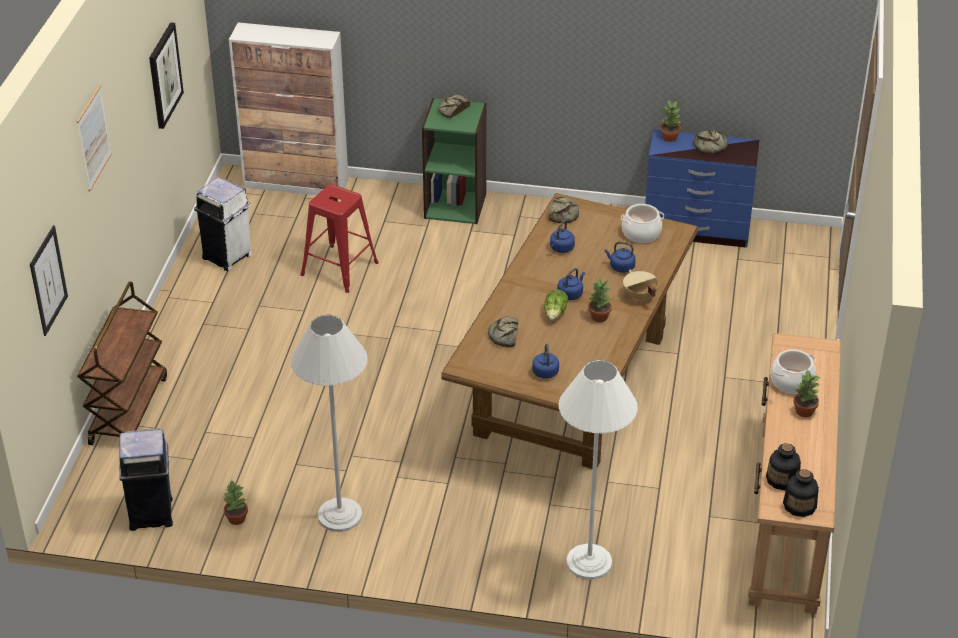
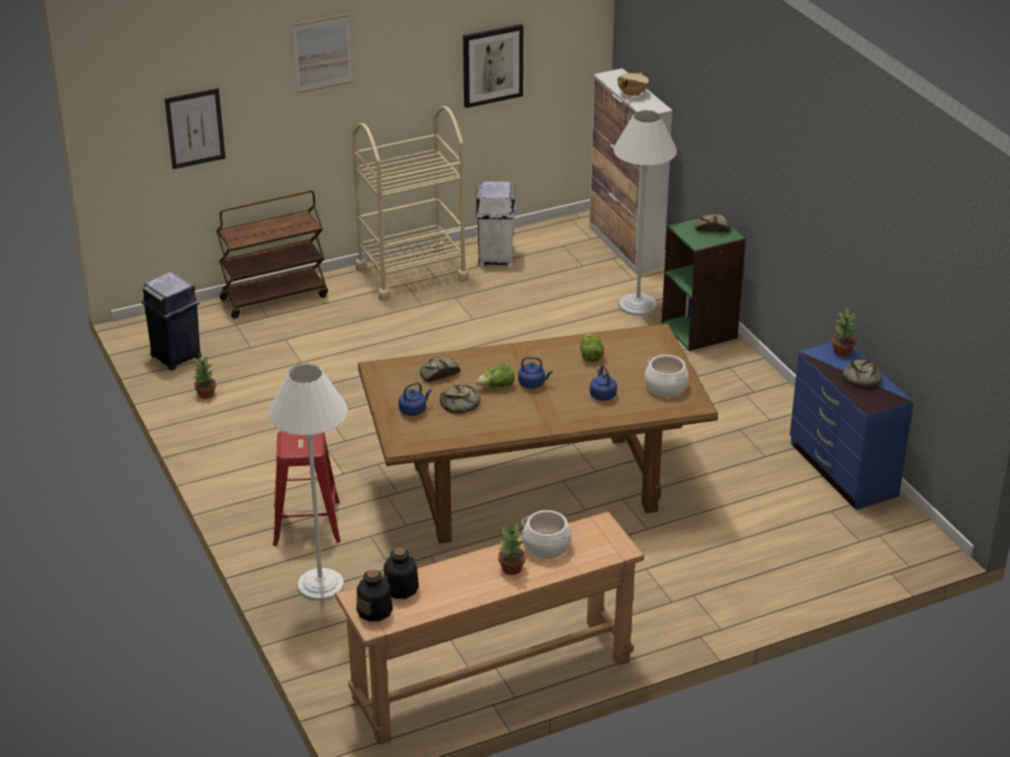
camera: 55 degrees right, 5 degrees down
(192, 313) = (411, 274): none -> beige cart
(338, 268) = (544, 311): red stool -> red stool (305, 522)
(339, 515) = (254, 438): white floor lamp -> white floor lamp (637, 305)
(561, 249) = (590, 355): blue kettle -> lettuce
(563, 214) = (642, 338): bread -> bread (461, 404)
(599, 317) = (518, 410): potted plant -> none
(639, 296) = (572, 419): beige cooking pot -> beige cooking pot (631, 94)

